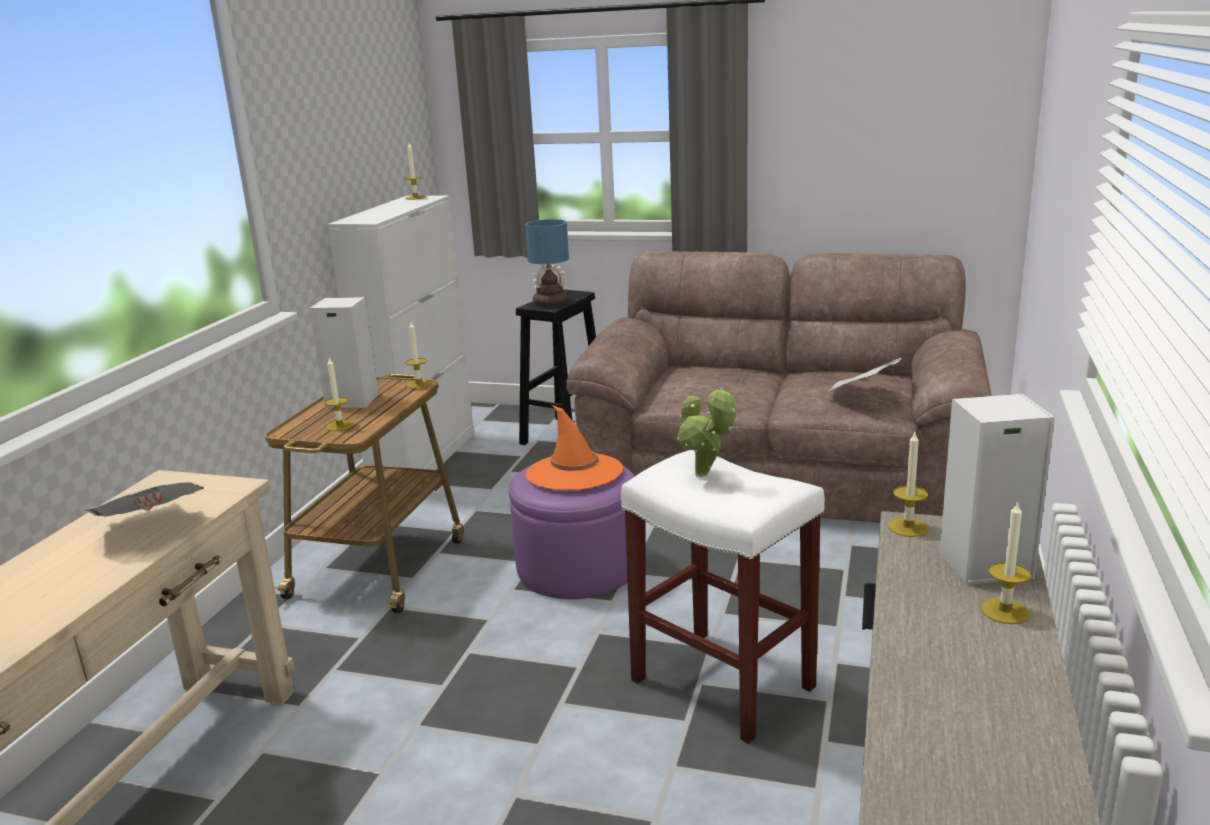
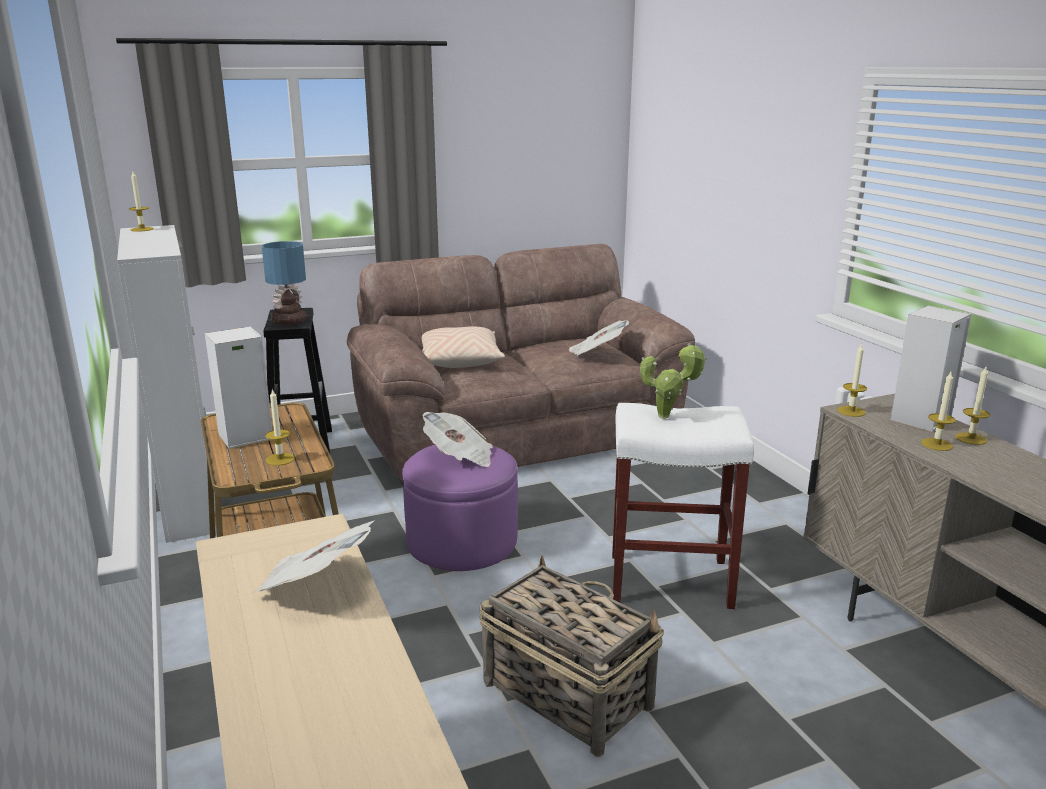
camera: 40 degrees left, 0 degrees up
(418, 384) = (288, 408): candle -> candle (936, 444)
(471, 742) = (565, 693): none -> basket
(574, 472) = (459, 457): orange hat -> newspaper
(702, 373) = (459, 360): none -> beige pillow

